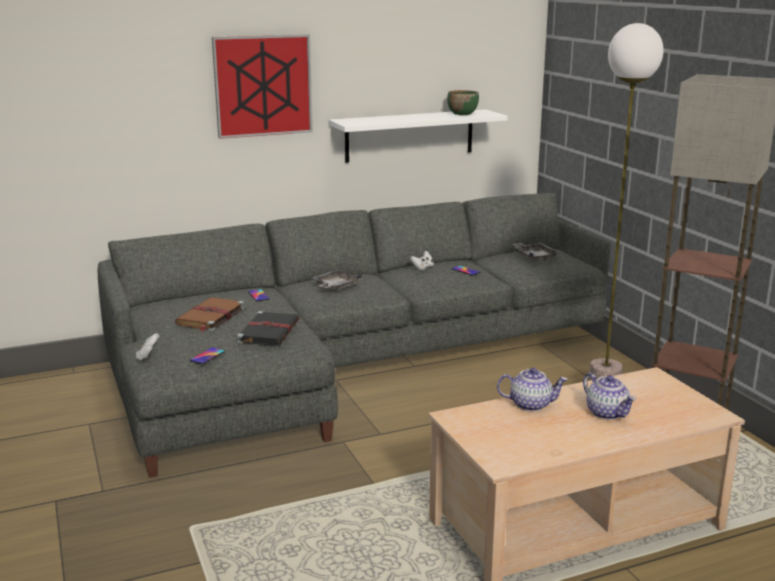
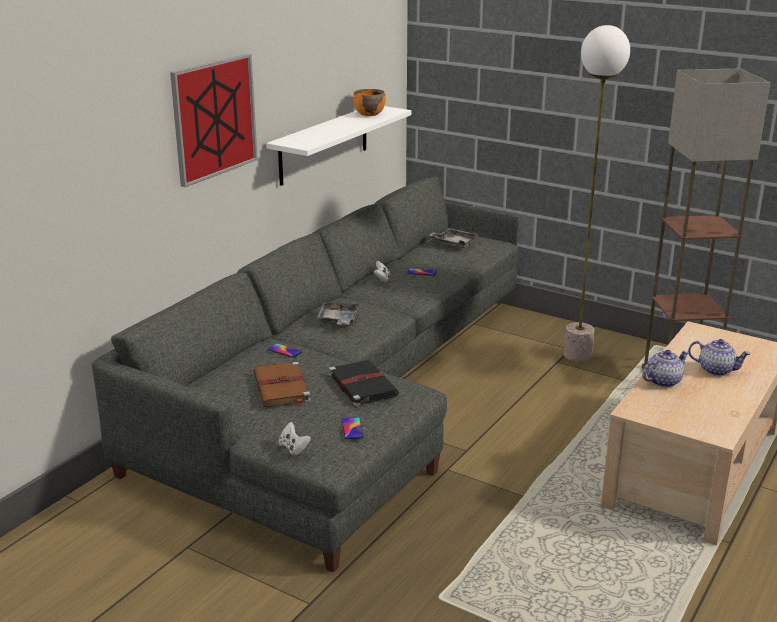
camera: 35 degrees left, 5 degrees up
(462, 113) = (369, 114): green bowl -> orange bowl

